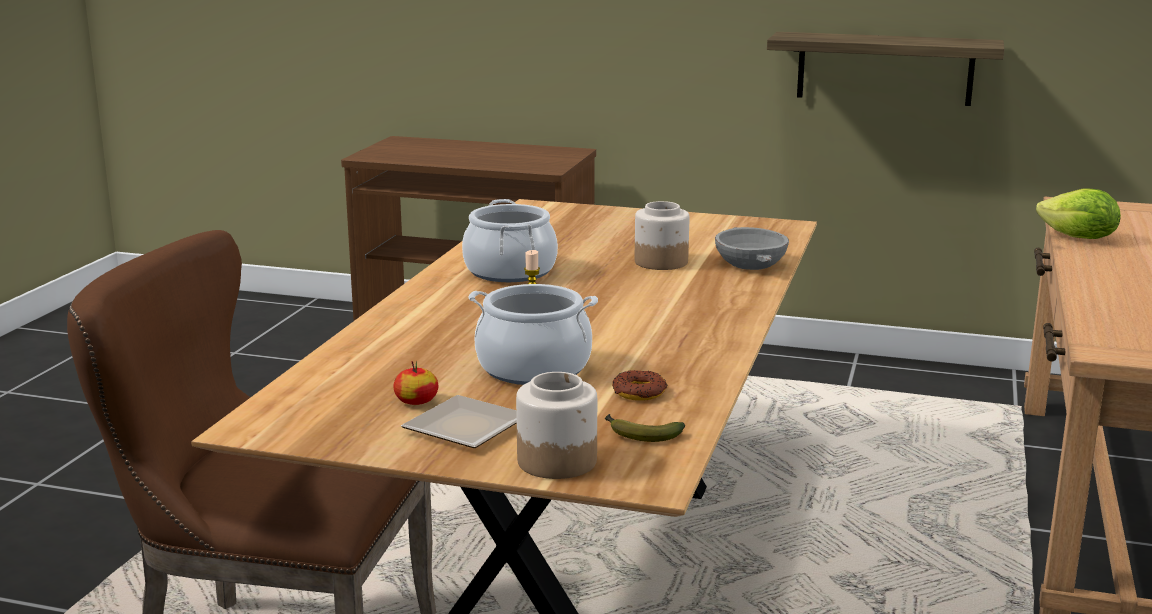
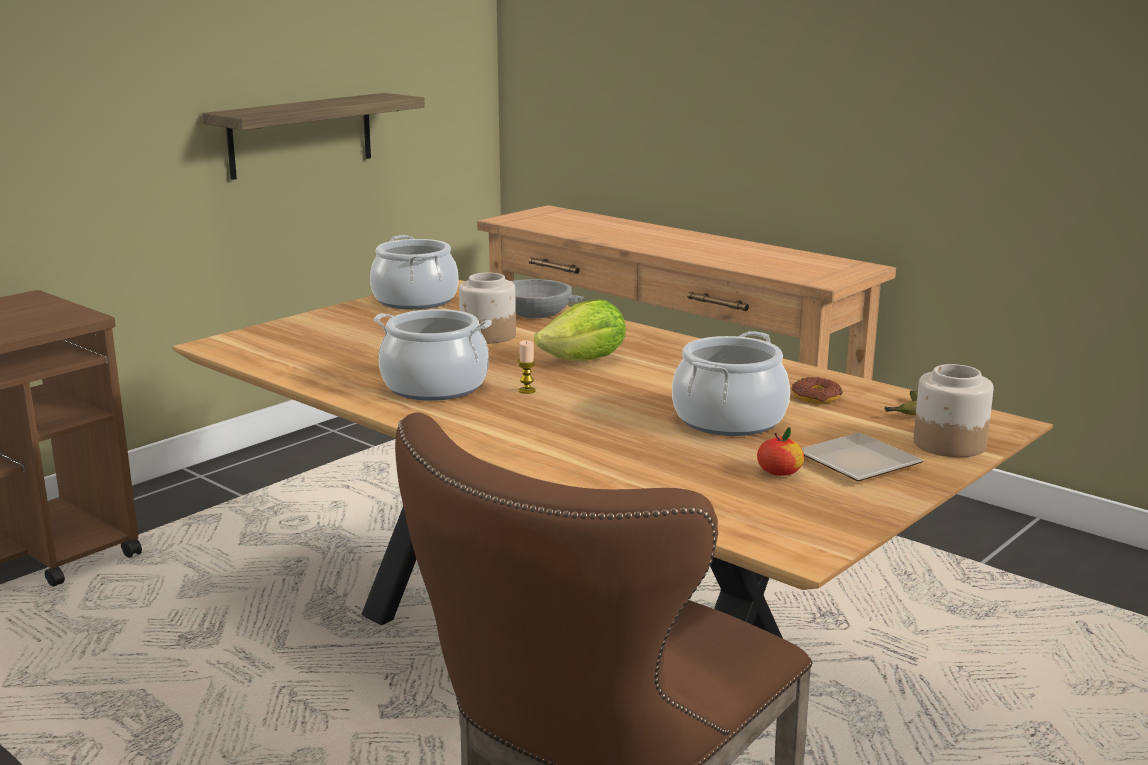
camera: 65 degrees left, 0 degrees up
(726, 227) = (415, 300): none -> cooking pot
(1078, 238) = (591, 236): lettuce -> lettuce (585, 360)

